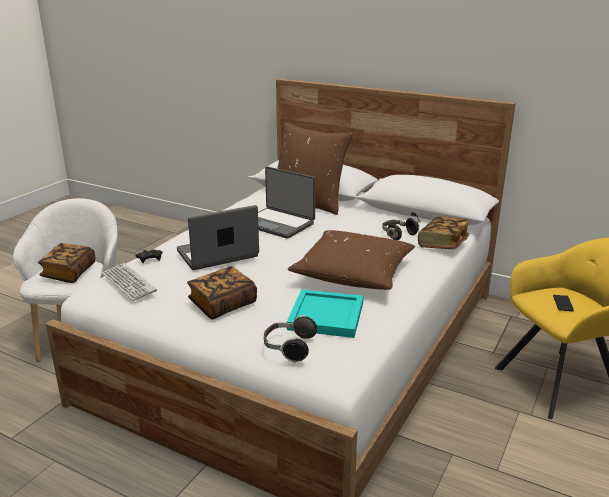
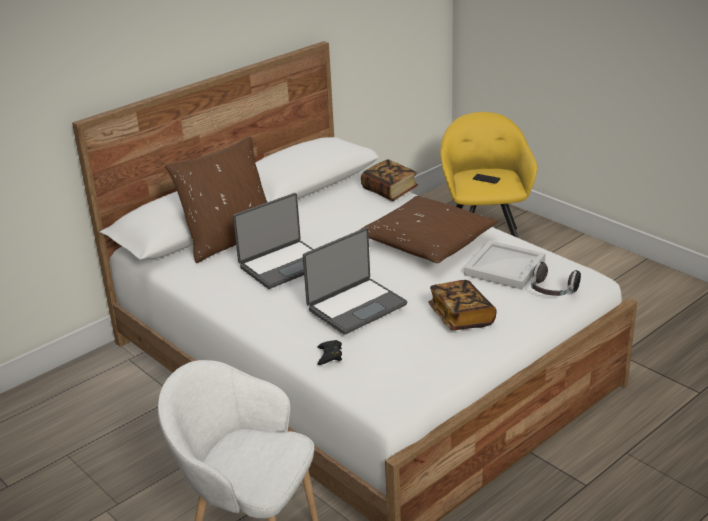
camera: 70 degrees left, 5 degrees up
(69, 273) = (252, 456): book -> none
(128, 282) = (394, 368): keyboard -> none
(218, 255) = (356, 306): laptop -> laptop turned 120 degrees counterclockwise
(327, 317) = (506, 267): turquoise tray -> white tray
(398, 234) = (353, 207): black headphones -> none

